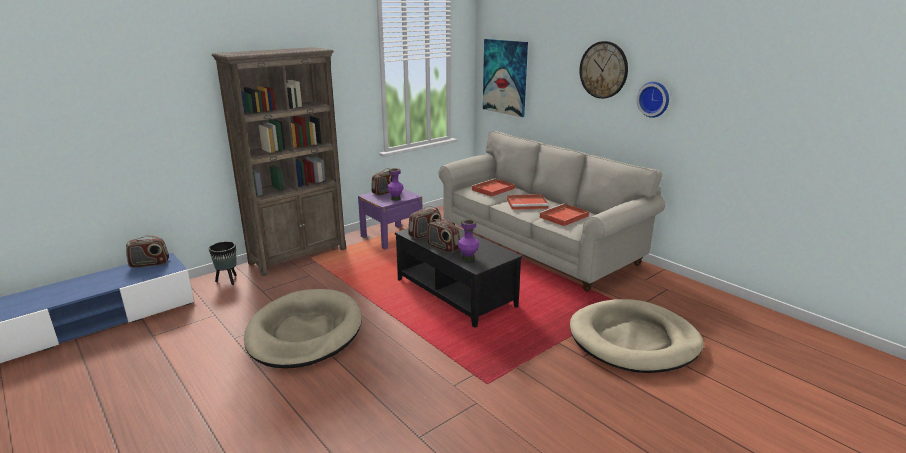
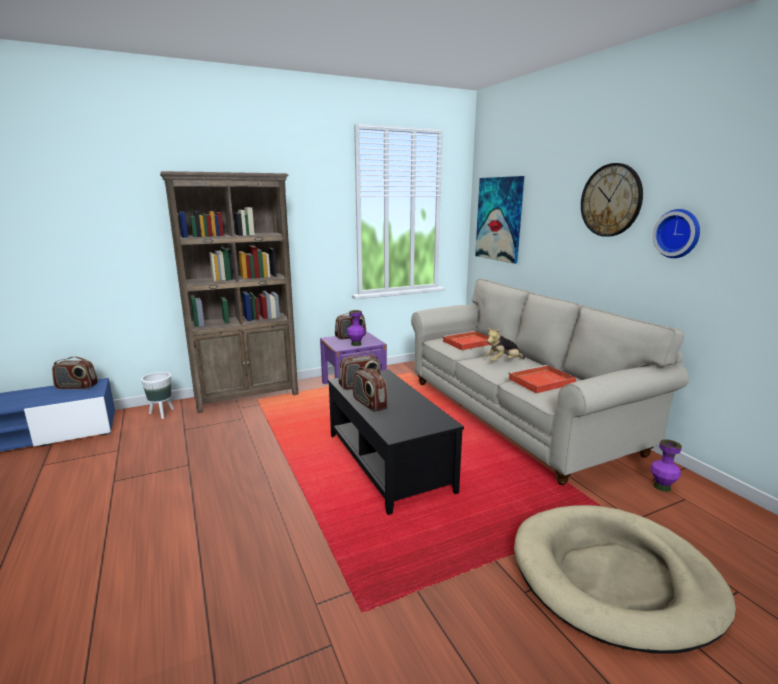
camera: 15 degrees right, 5 degrees down
(228, 280) = (161, 414): black planter -> white planter
(305, 332) = (189, 487): beige dog bed -> none
(468, 258) = (392, 421): purple vase -> purple vase (662, 487)
(528, 204) = (503, 362): red tray -> plush toy

